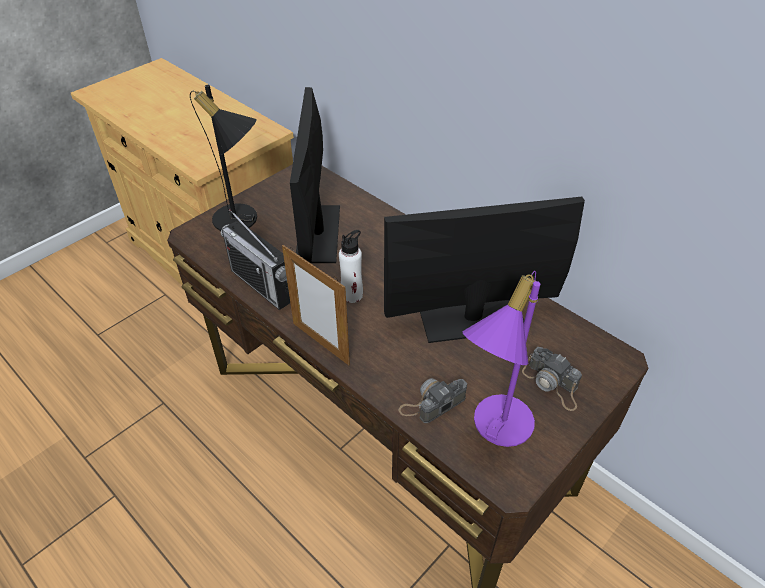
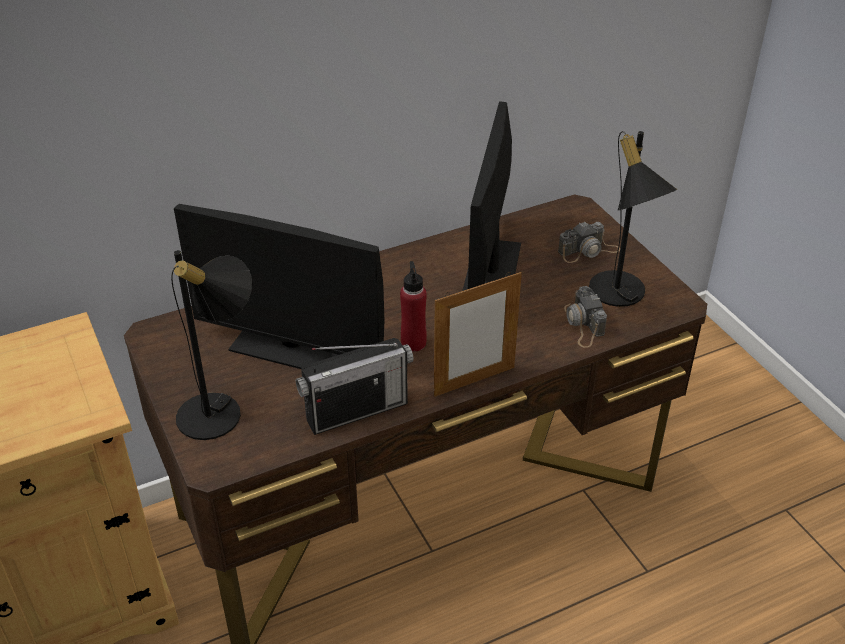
camera: 70 degrees left, 5 degrees down
(352, 295) = (413, 343): white bottle -> red bottle
(493, 426) = (620, 296): purple table lamp -> black table lamp

